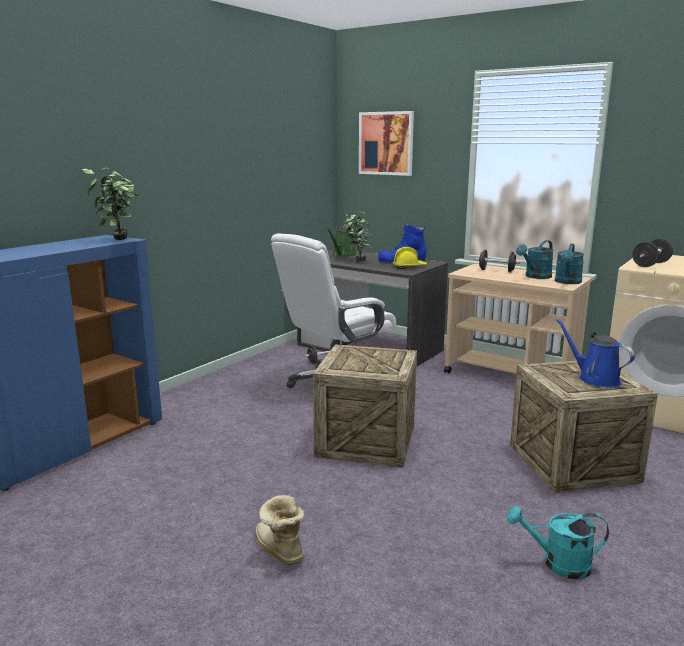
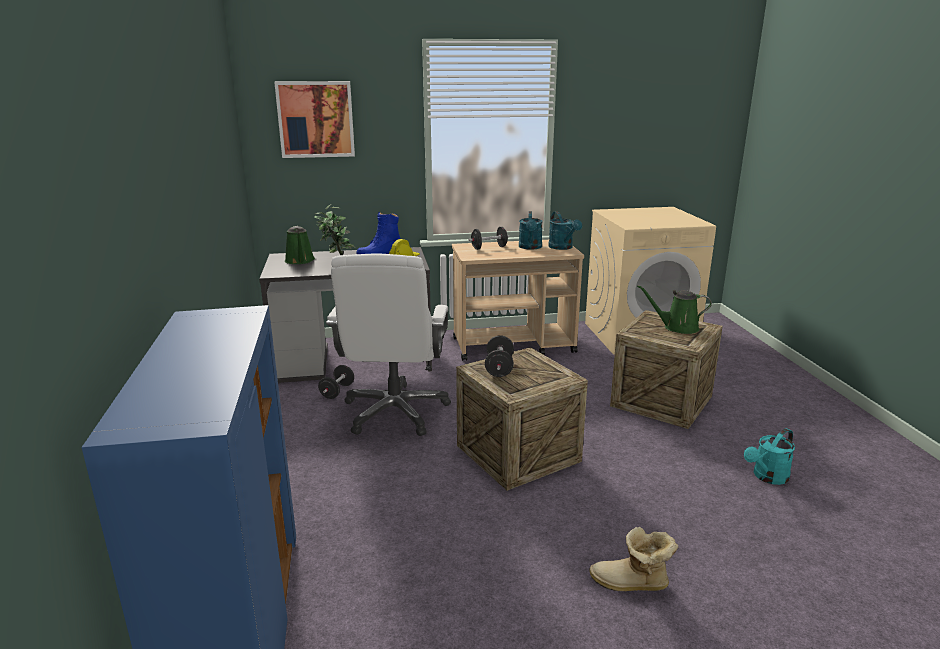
camera: 45 degrees left, 5 degrees up
(118, 240) = (242, 316): potted plant -> none
(595, 379) = (677, 327): blue watering can -> green watering can
(651, 264) = (632, 221): black dumbbell -> black dumbbell (499, 368)

